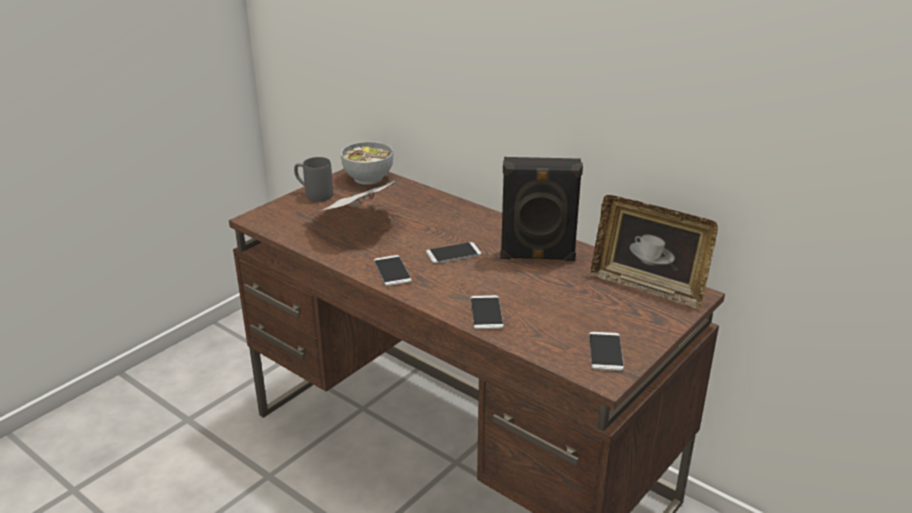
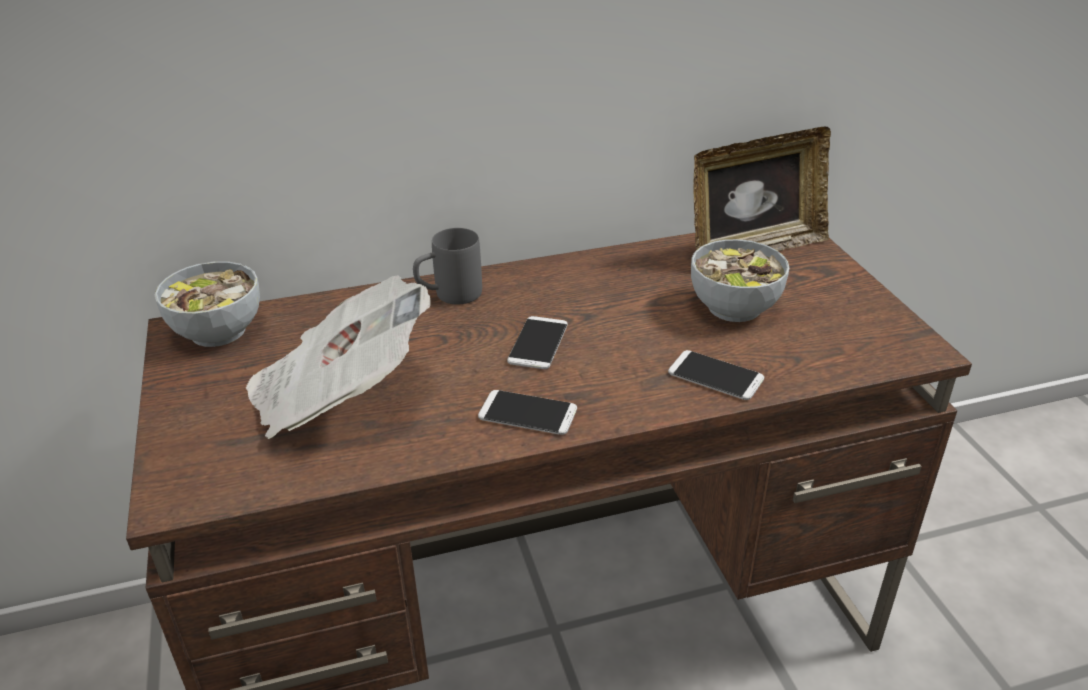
camera: 55 degrees left, 5 degrees up
(313, 194) = (186, 403): grey mug -> grey mug (449, 296)
(537, 257) = (616, 287): black speaker -> none
(566, 299) = (735, 307): none -> bowl
(605, 352) = (869, 328): phone -> none

